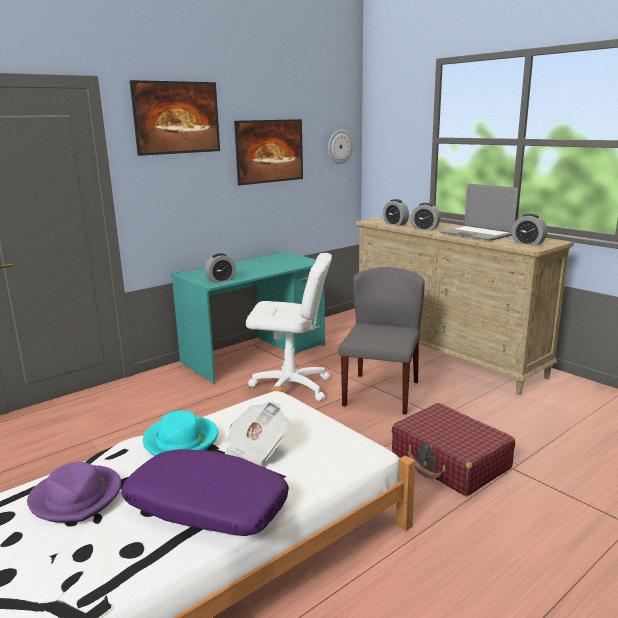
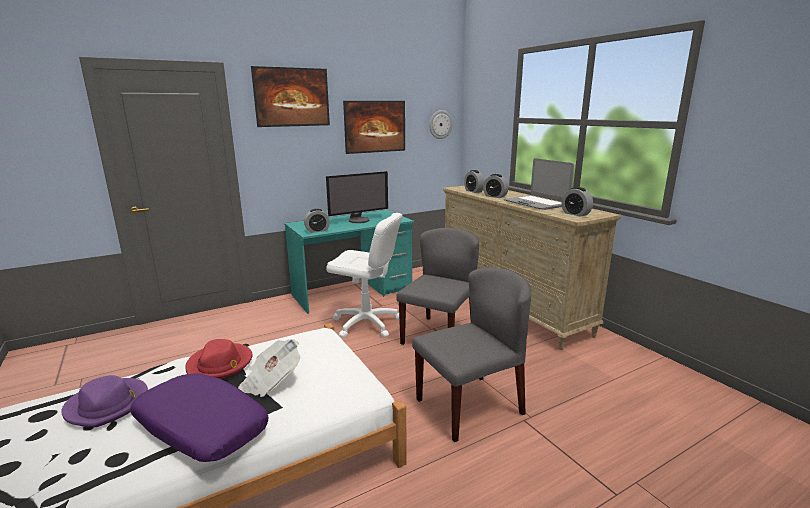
camera: 10 degrees right, 0 degrees up
(181, 440) = (220, 364): turquoise hat -> red hat
(261, 265) = (359, 220): none -> monitor
(450, 461) = (469, 406): red suitcase -> grey chair

